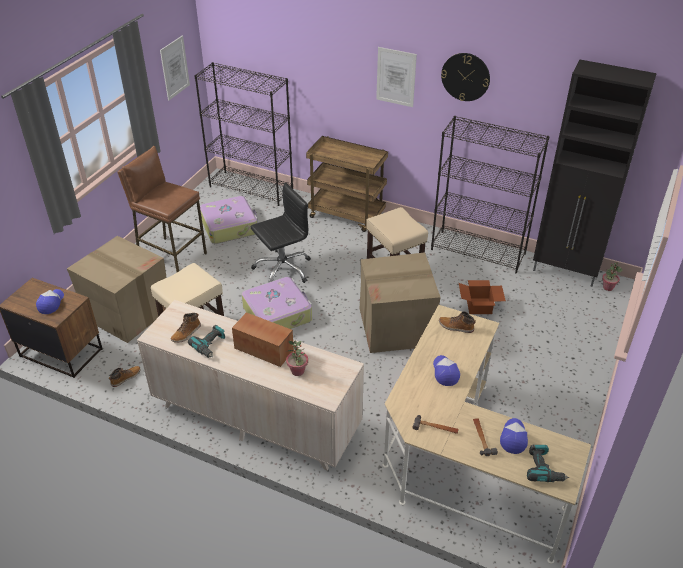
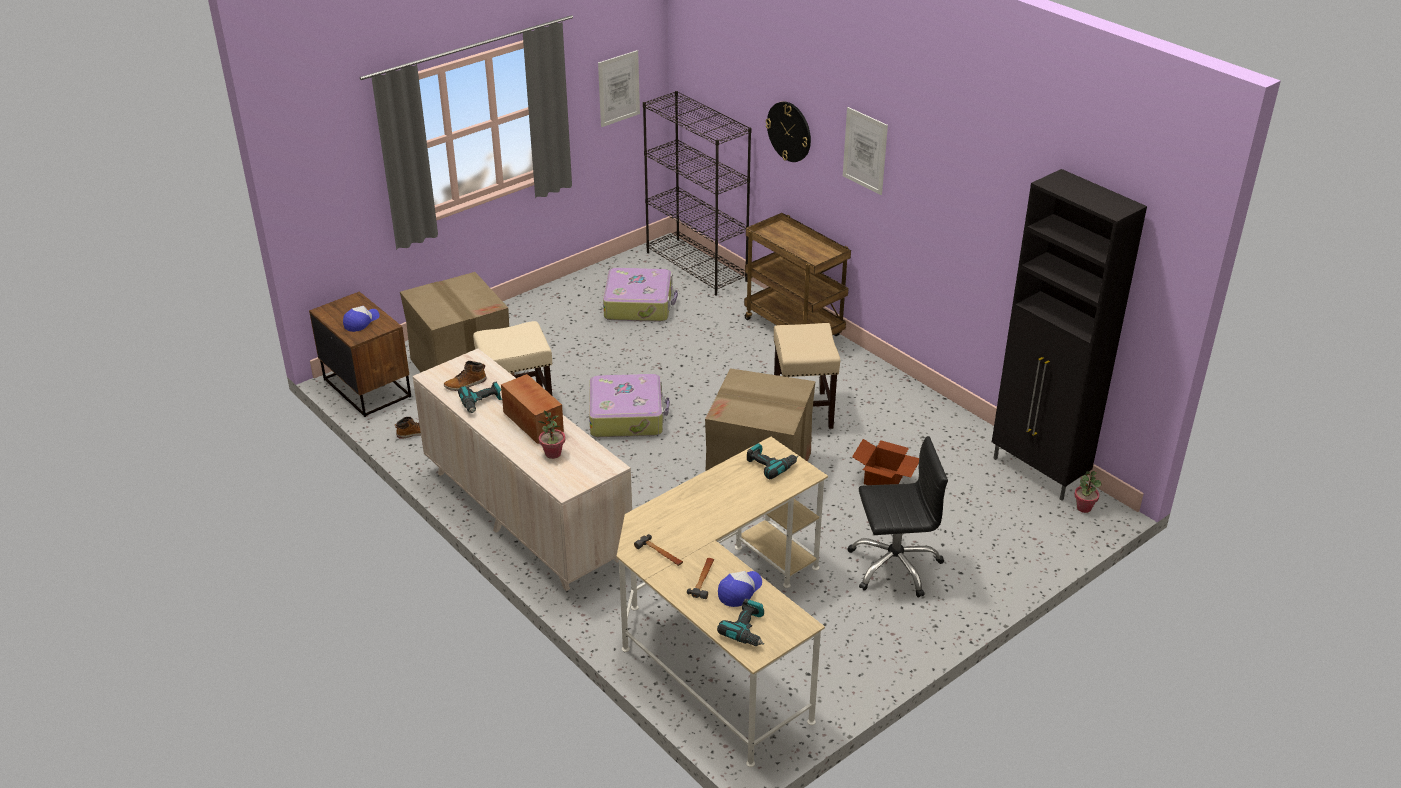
camera: 25 degrees right, 5 degrees down
(172, 256) = (549, 321): brown stool -> none
(282, 269) = (668, 369): black office chair -> black office chair (894, 565)
(445, 372) = (717, 505): cap -> none
(456, 327) = (770, 465): boot -> power drill
(465, 77) = (939, 166): wall clock -> wall clock (789, 131)
(478, 251) = (936, 416): black bookcase -> none

